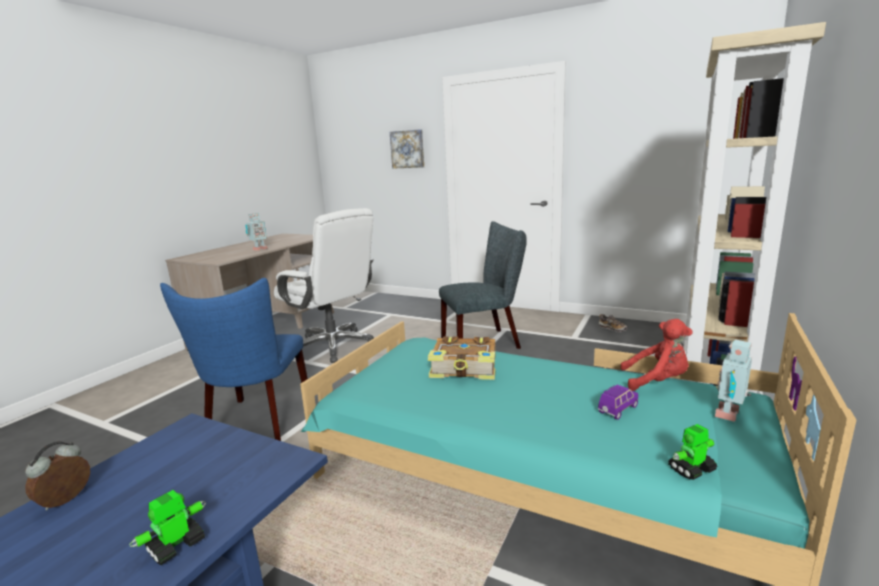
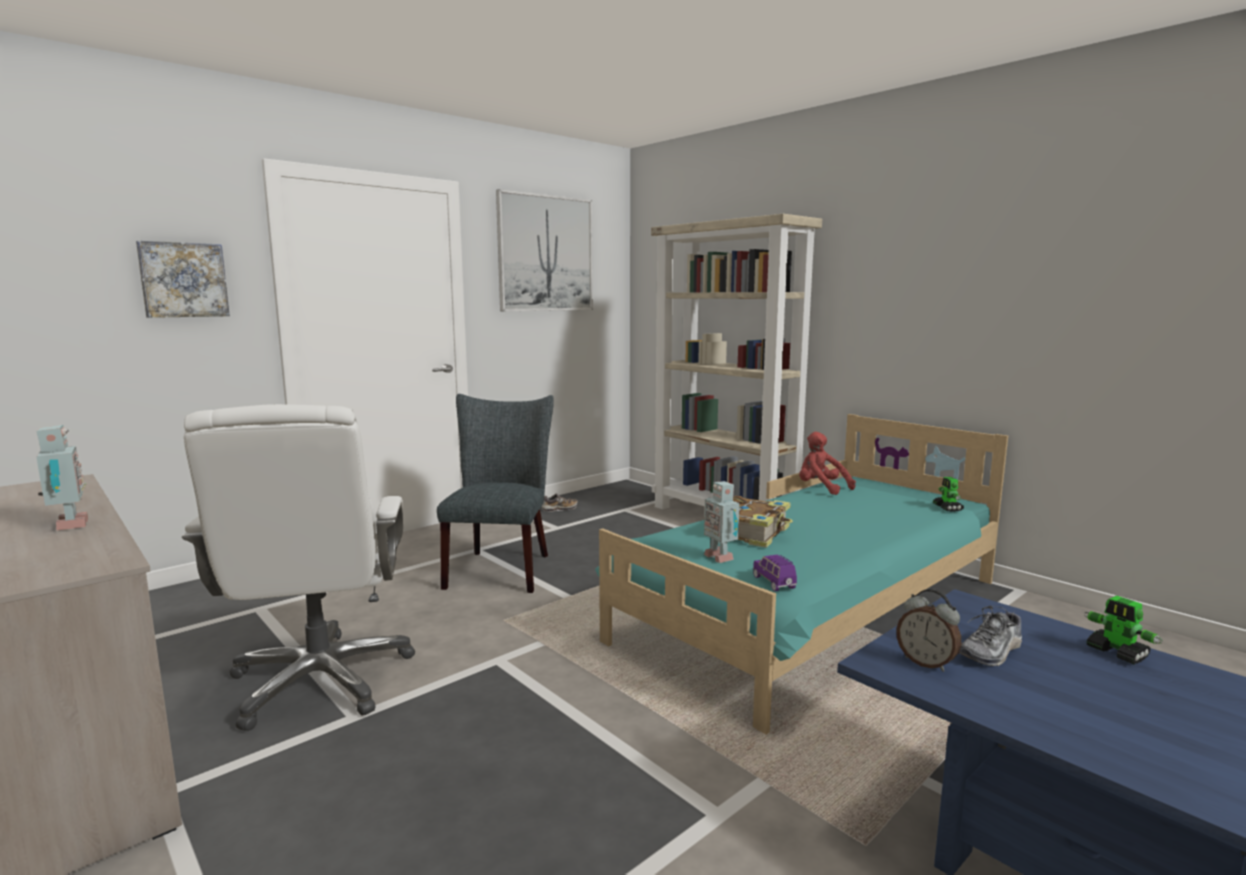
camera: 70 degrees left, 5 degrees down
(67, 501) = (1071, 731): alarm clock -> alarm clock (926, 663)
(193, 471) = (991, 652): none -> shoe
(257, 424) = (570, 788): blue chair -> none
(333, 346) = (321, 681): white office chair -> white office chair turned 105 degrees clockwise
(617, 410) = (864, 506): purple toy car -> purple toy car (774, 583)
(648, 107) = (546, 253): none -> picture
(657, 381) = (821, 488): red plush toy -> red plush toy turned 75 degrees counterclockwise
(730, 414) = (880, 486): toy robot -> toy robot (720, 557)

